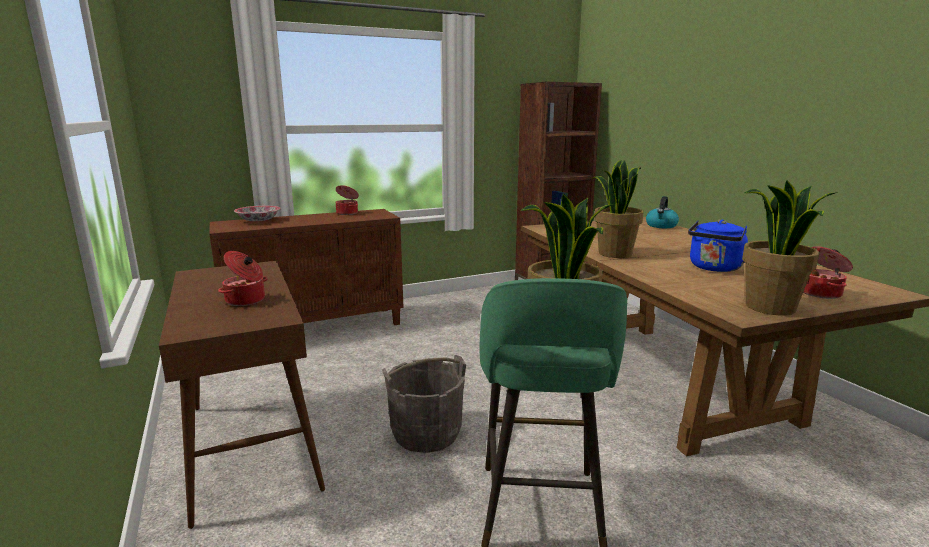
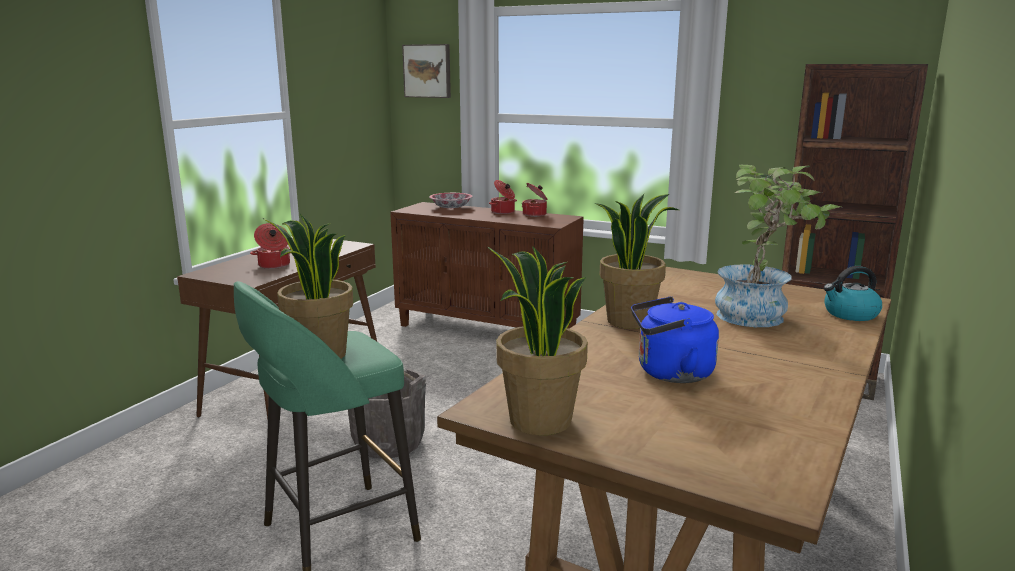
camera: 50 degrees right, 0 degrees up
(187, 82) = (428, 71): none -> picture
(645, 236) = (761, 317): none -> potted plant
(821, 293) = (667, 444): cooking pot -> cooking pot (503, 212)

